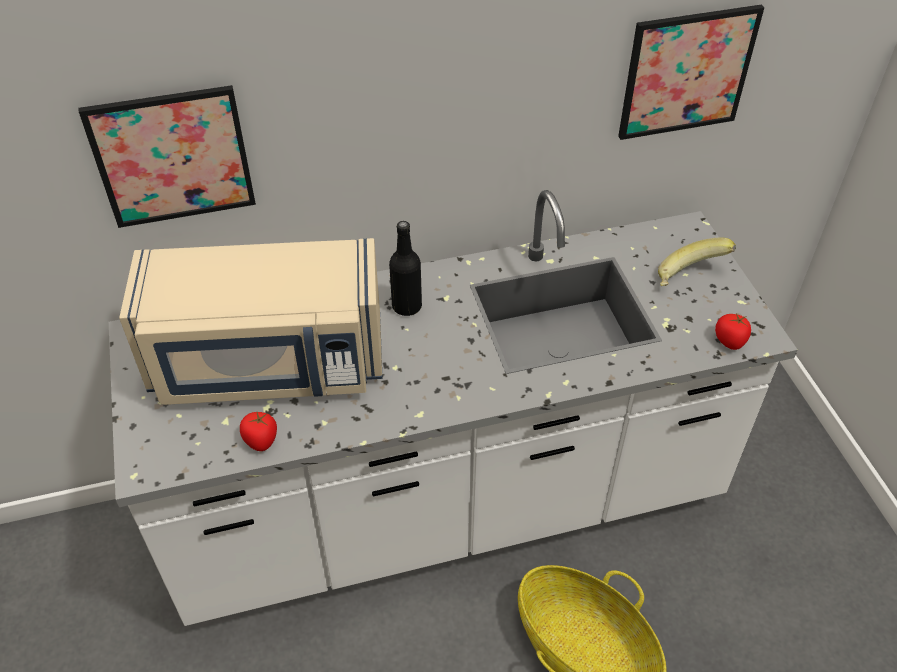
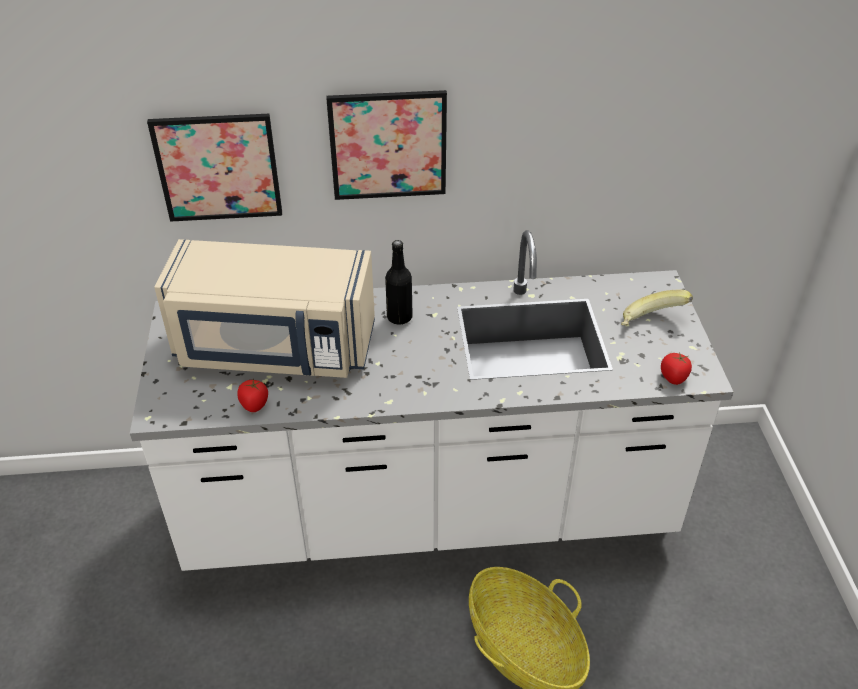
camera: 10 degrees right, 5 degrees down
(687, 72) = (660, 143): picture -> picture (388, 145)

